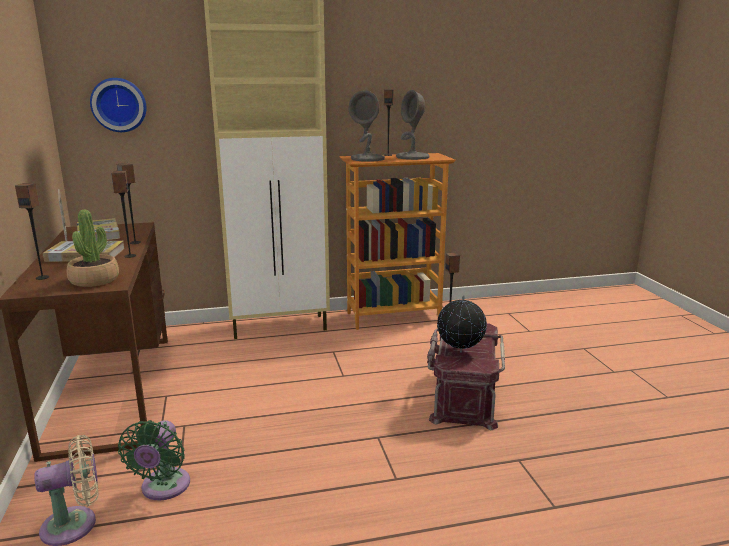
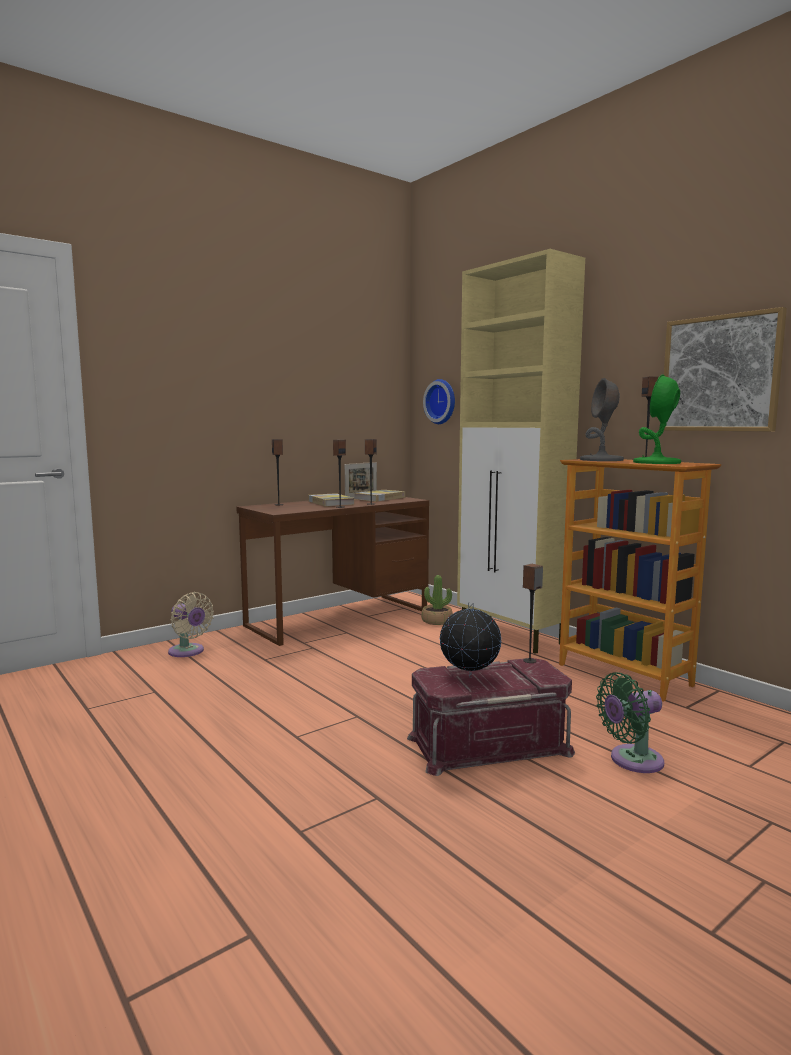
camera: 65 degrees right, 10 degrees down
(94, 280) = (283, 509): potted plant -> potted plant (436, 621)
(163, 488) = (234, 662): green fan -> green fan (631, 760)
(413, 157) = (656, 462): grey table lamp -> green table lamp
(429, 88) = (720, 374): none -> picture

